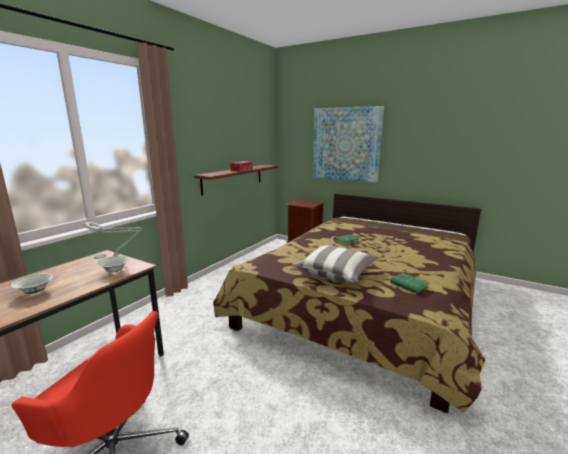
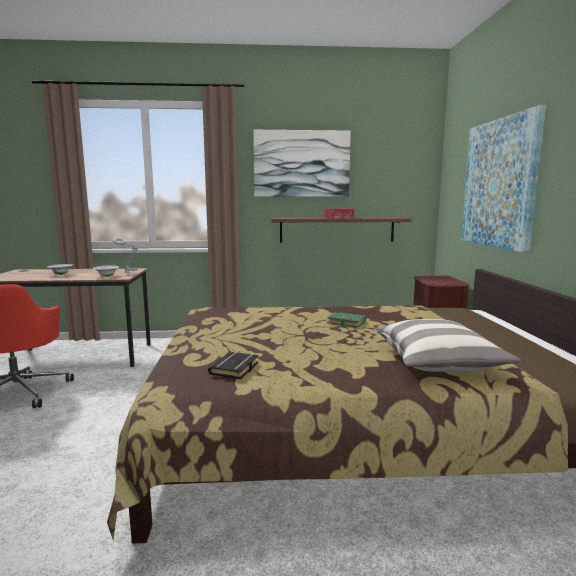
camera: 55 degrees right, 5 degrees down
(210, 126) = (301, 164): none -> picture
(335, 273) = (226, 334): pillow -> pillow (437, 362)
(410, 285) = (235, 369): green book -> black book

